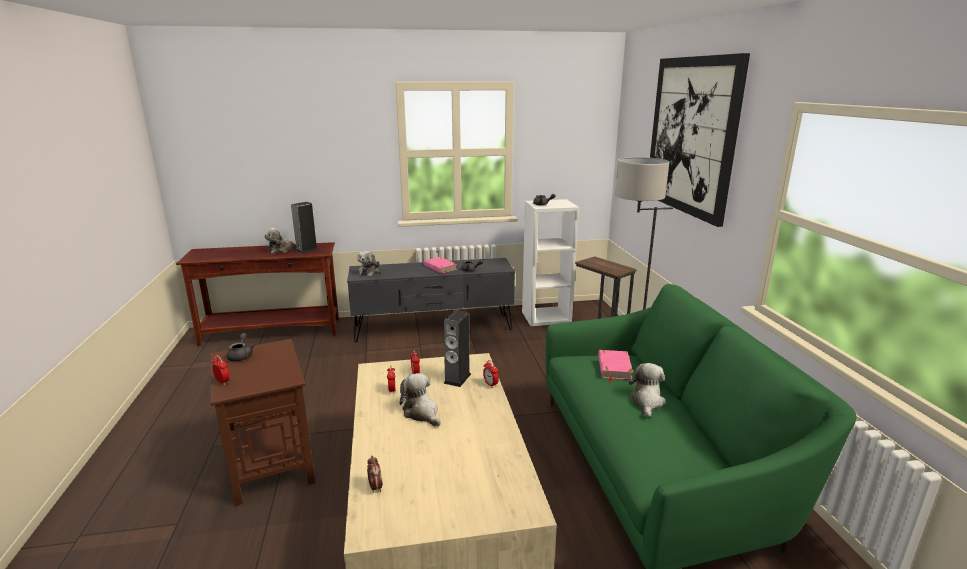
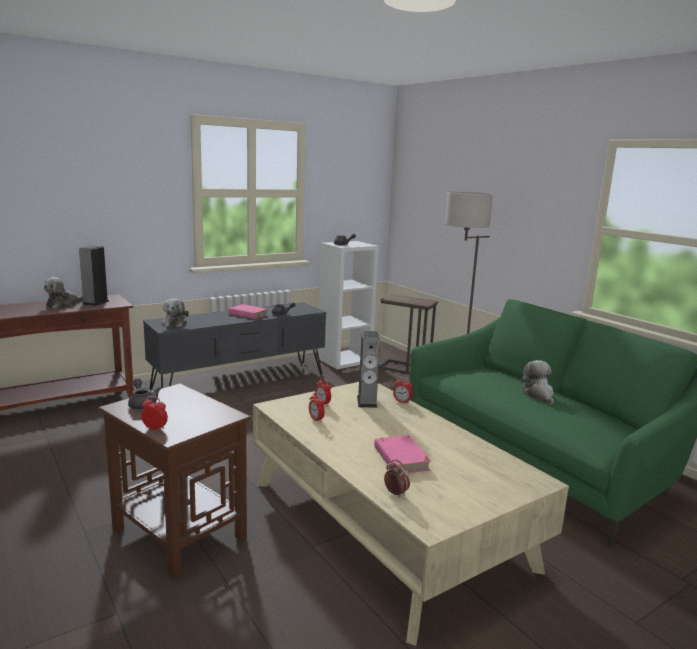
camera: 25 degrees left, 5 degrees down
(422, 413) = (367, 432): plush toy -> none
(614, 368) = (488, 376): pink book -> pink book (401, 459)
(691, 136) = (494, 174): picture -> none

